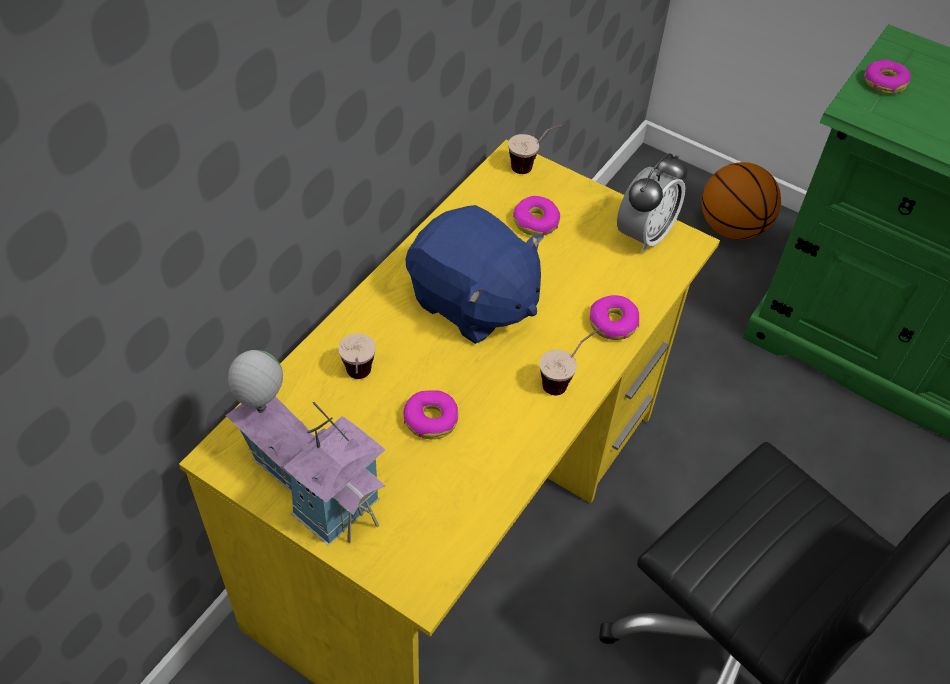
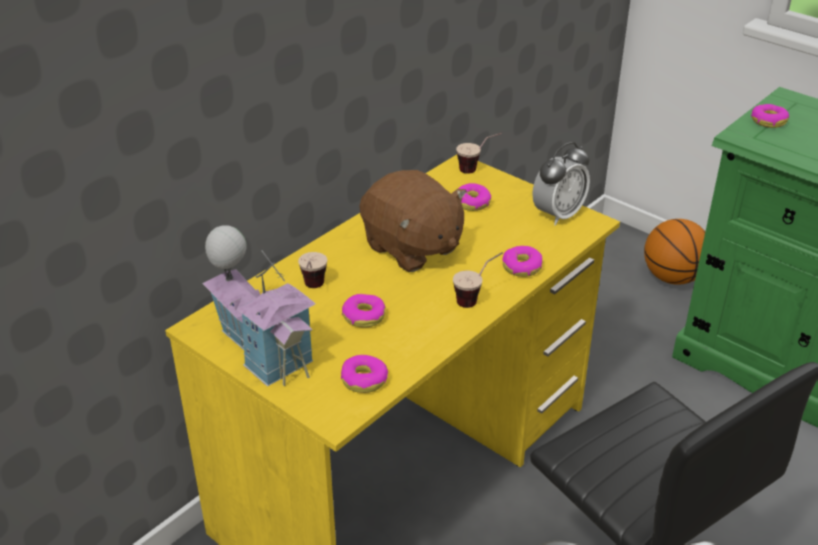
camera: 10 degrees right, 15 degrees down
(448, 523) = (364, 380): none -> donut
(473, 302) = (412, 248): blue plush toy -> brown plush toy

